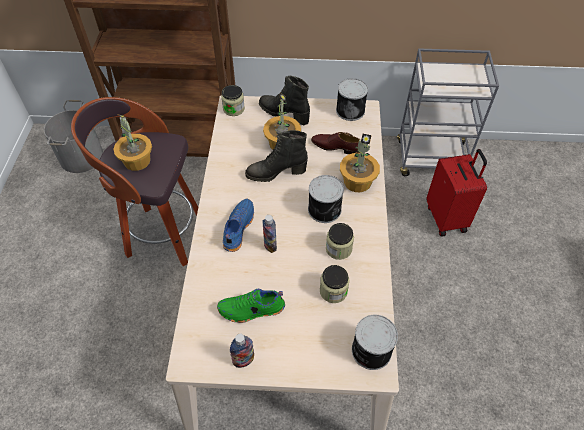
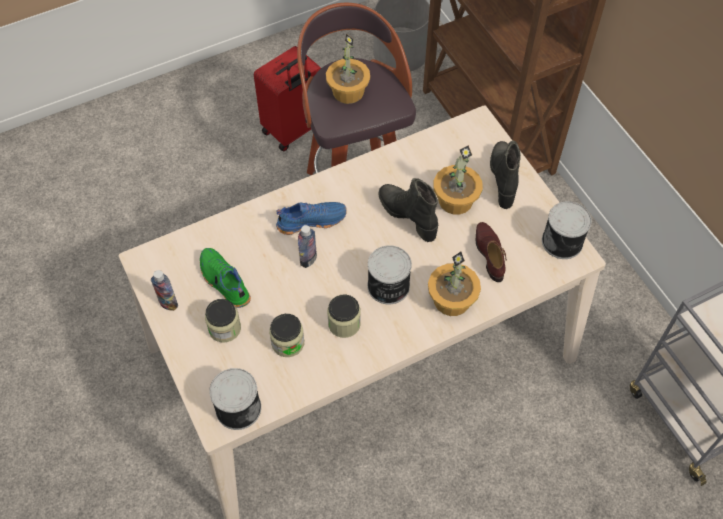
camera: 60 degrees right, 5 degrees up
(233, 109) = (473, 128): jar -> jar (224, 328)
(447, 218) = (599, 479): red suitcase -> red suitcase (293, 130)

